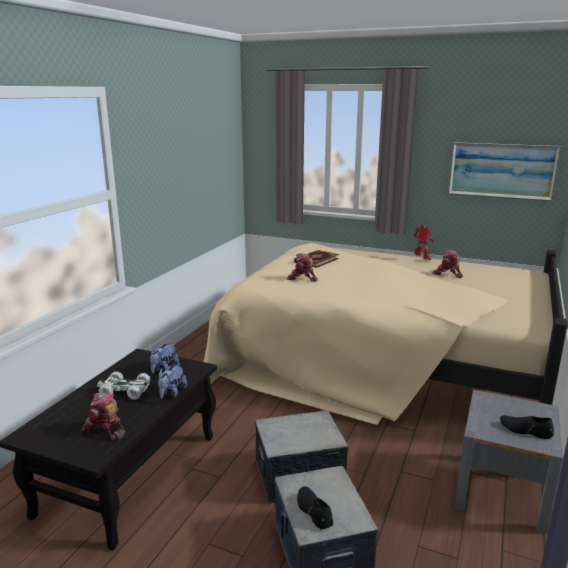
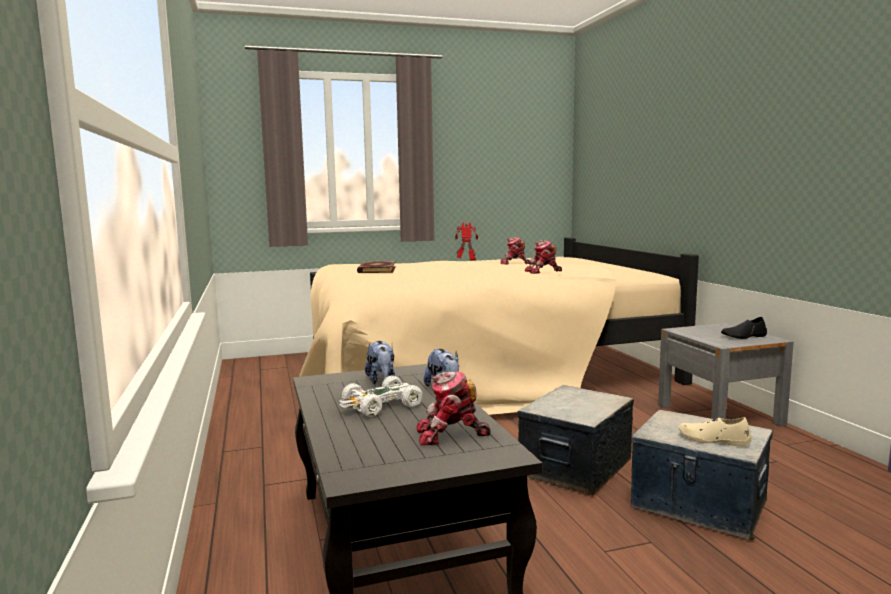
camera: 40 degrees left, 10 degrees down
(302, 279) = (402, 278): toy robot -> toy robot (543, 271)
(314, 511) = (713, 439): black shoe -> beige shoe
(501, 170) = (515, 165): picture -> none

